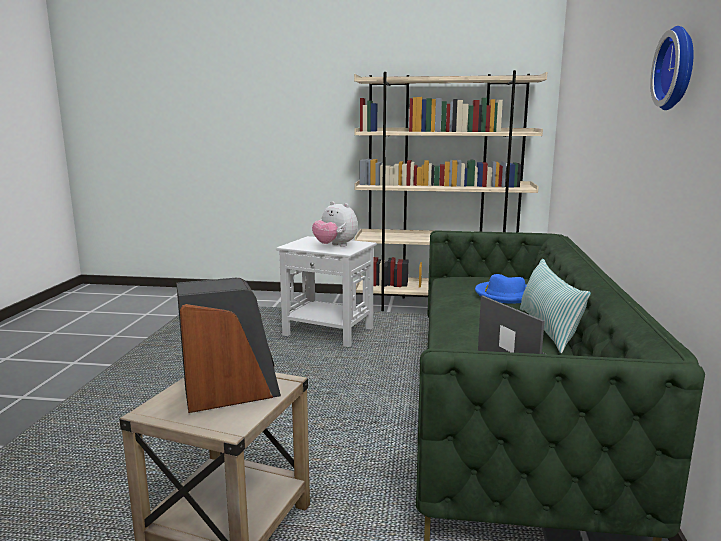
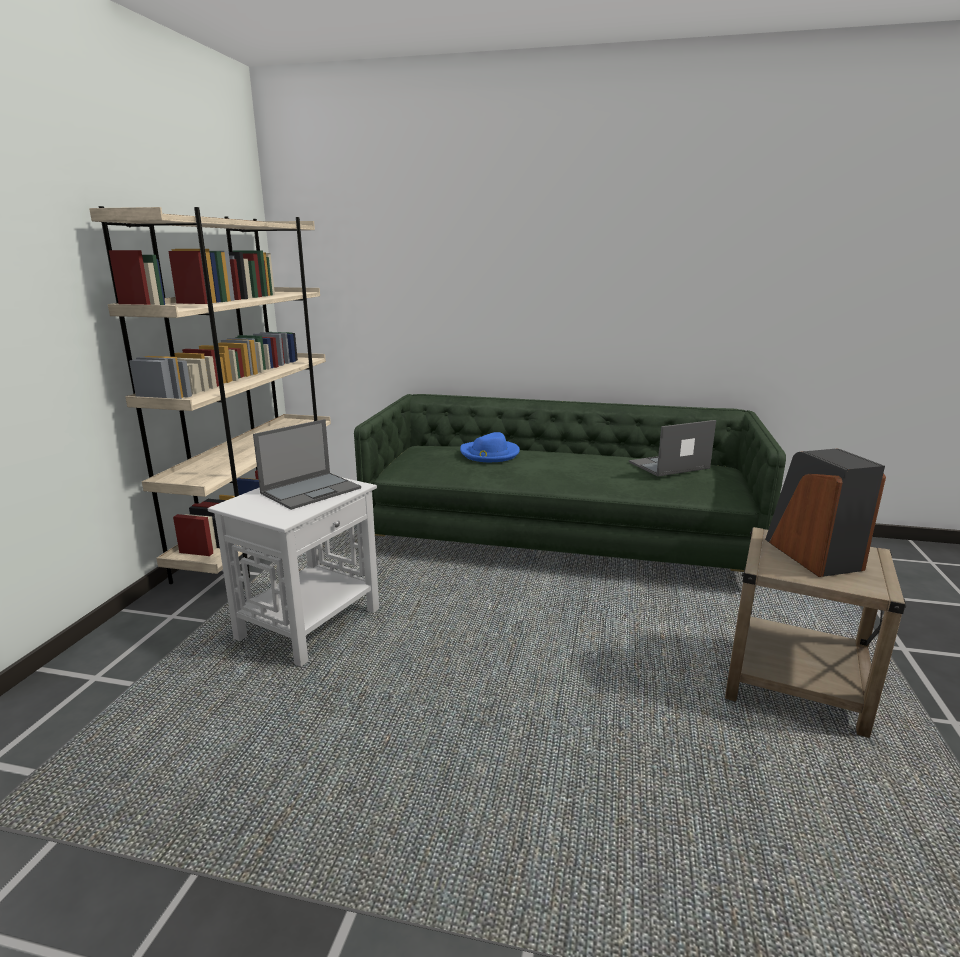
camera: 85 degrees left, 5 degrees up
(335, 246) = (312, 490): plush toy -> laptop
(548, 329) = (583, 453): pillow -> none
(679, 68) = (651, 243): wall clock -> none

